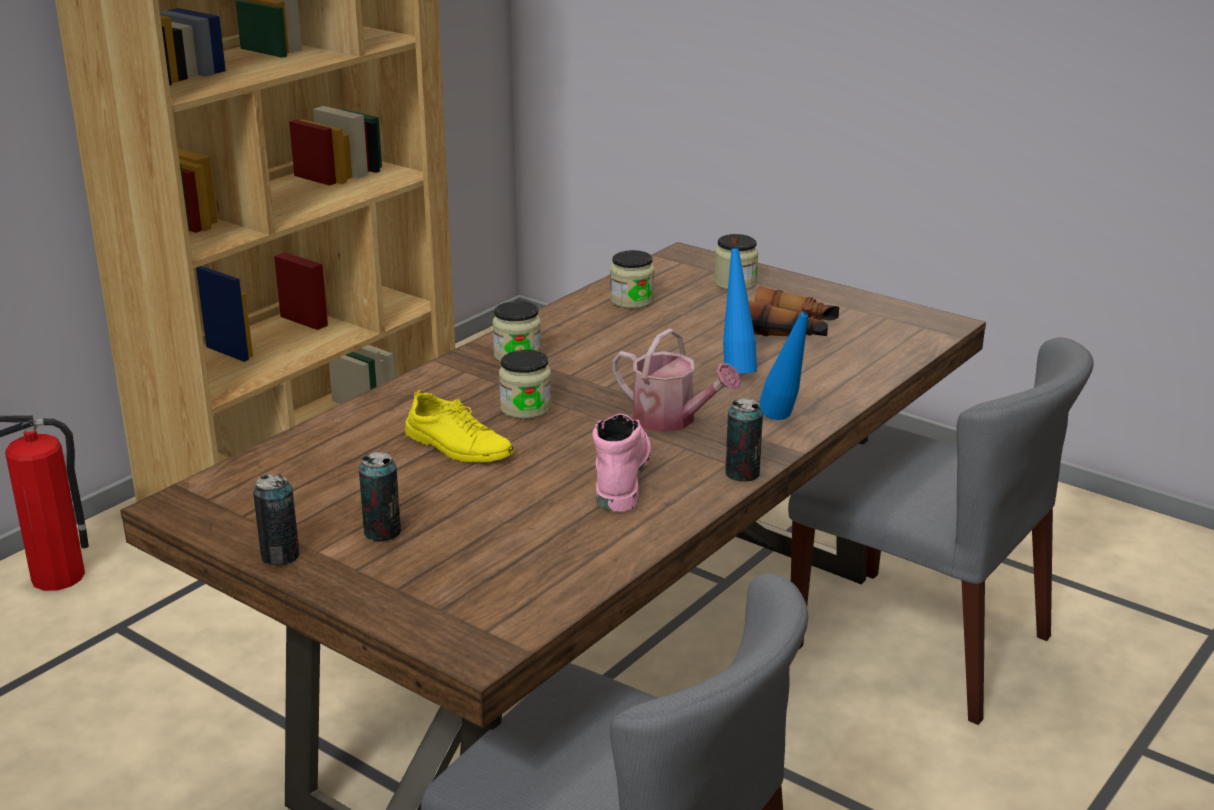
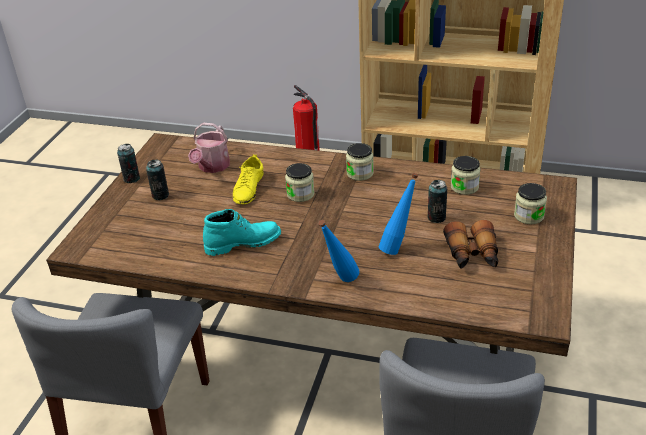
camera: 70 degrees right, 10 degrees up
(619, 476) = (243, 243): pink boot -> turquoise boot
(672, 420) = (316, 242): watering can -> watering can (212, 167)
(742, 474) = (267, 282): can -> can (436, 217)

